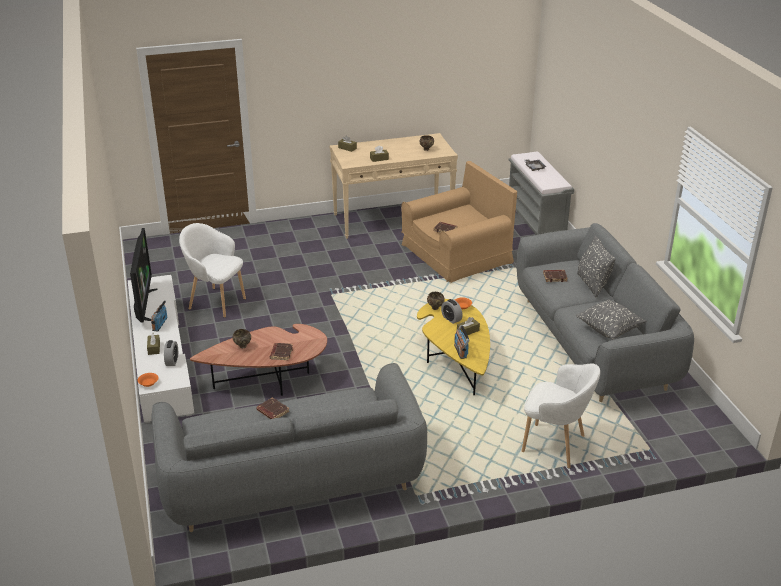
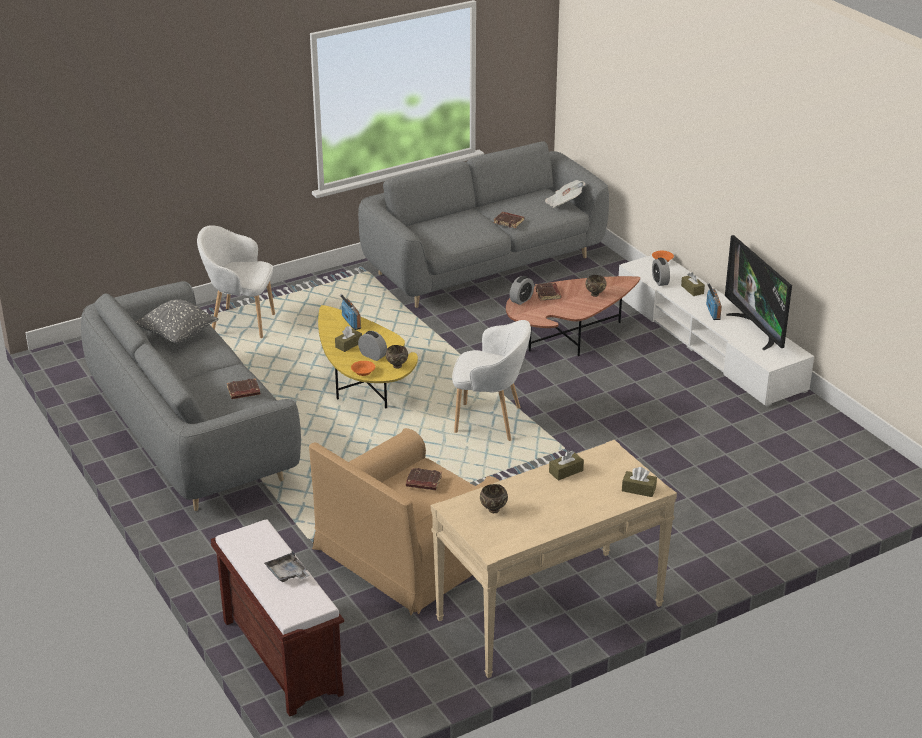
camera: 165 degrees right, 0 degrees up
(199, 427) = (564, 203): none -> newspaper
(216, 302) = (709, 414): white armchair -> white armchair (490, 421)
(307, 351) = (521, 300): none -> alarm clock
(536, 221) = (280, 656): grey bench -> brown bench
(592, 284) = (192, 392): grey pillow -> none

